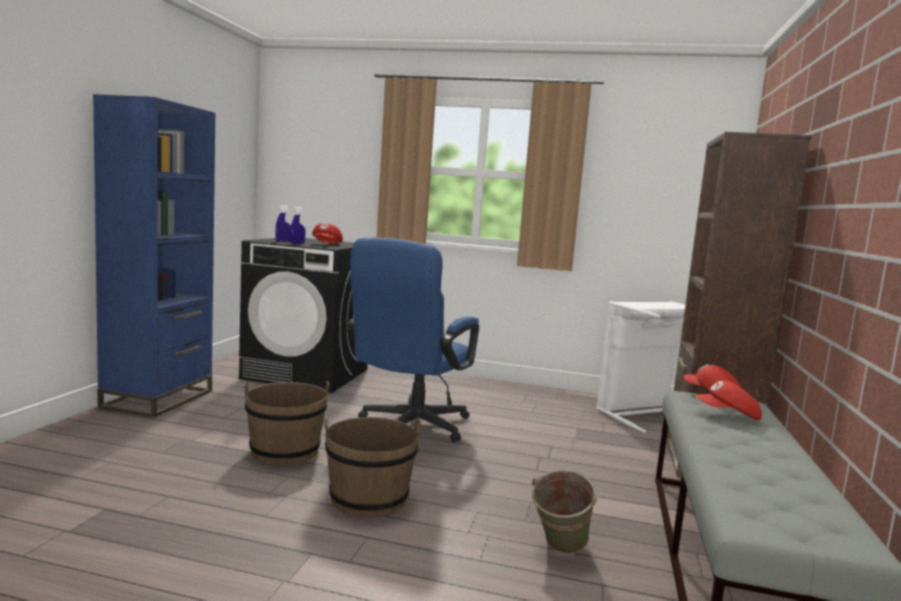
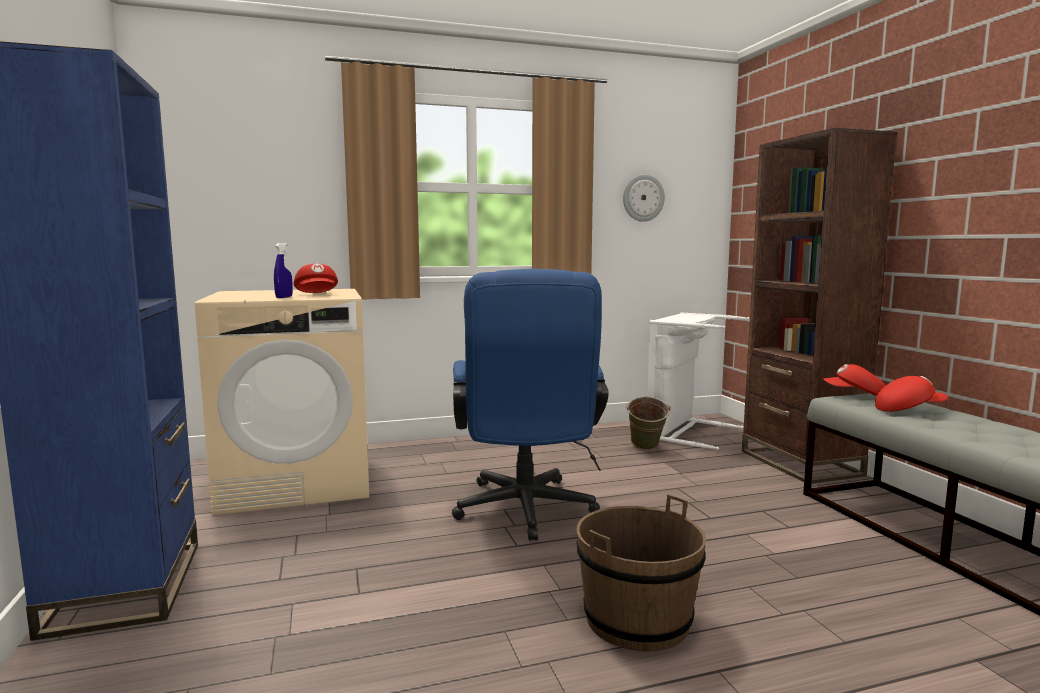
camera: 30 degrees left, 0 degrees up
(283, 241) = (250, 296): blue spray bottle -> none
(285, 451) = (443, 597): brown bucket -> none
(307, 374) = (297, 481): black washing machine -> beige washing machine
(558, 550) = (873, 597): green bucket -> green bucket (645, 449)
(641, 188) = (643, 198): none -> wall clock
(727, 415) = (908, 410): red cap -> red cap turned 150 degrees counterclockwise

